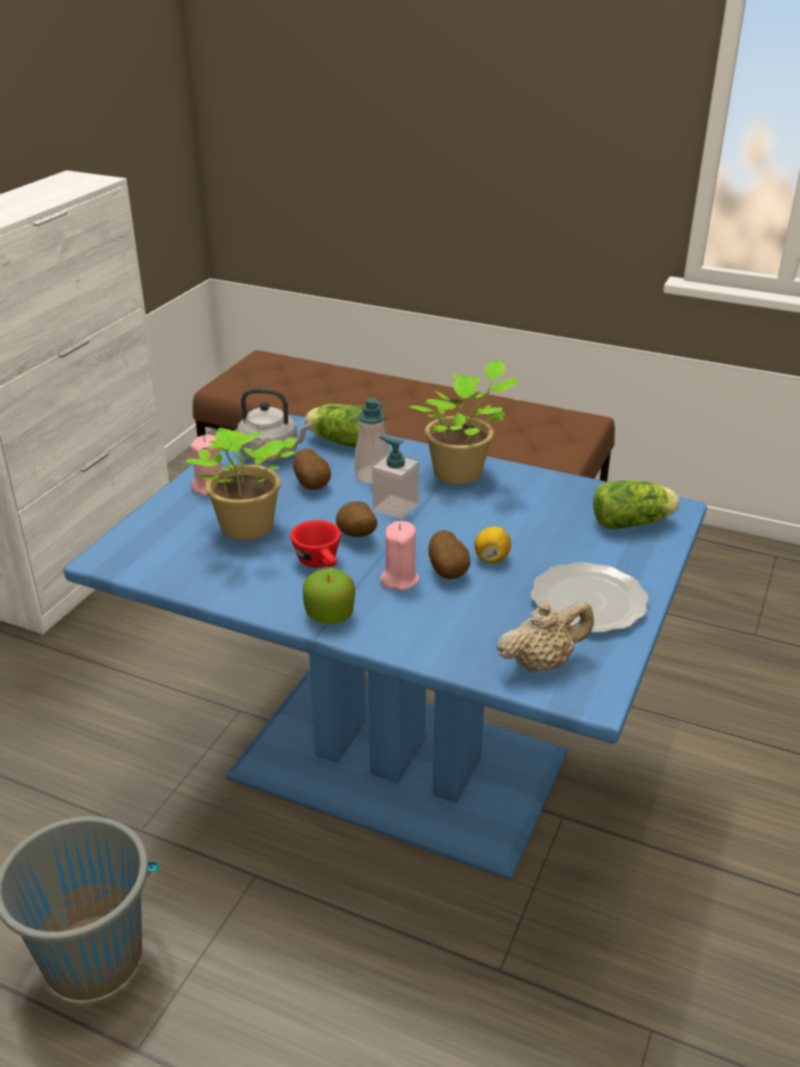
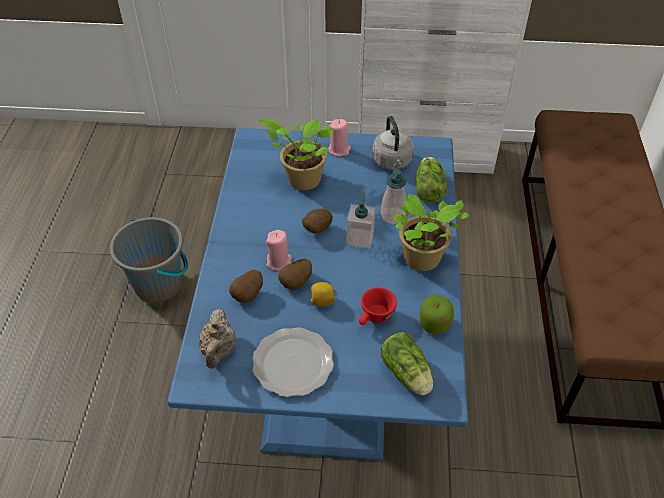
camera: 70 degrees right, 15 degrees up
(313, 485) = (365, 192): potato -> potato (248, 296)
(320, 563) = (281, 222): red cup -> red cup (375, 318)
(330, 615) = (232, 242): apple -> apple (434, 323)
(542, 663) = (219, 351): beige teapot -> beige teapot turned 45 degrees clockwise

